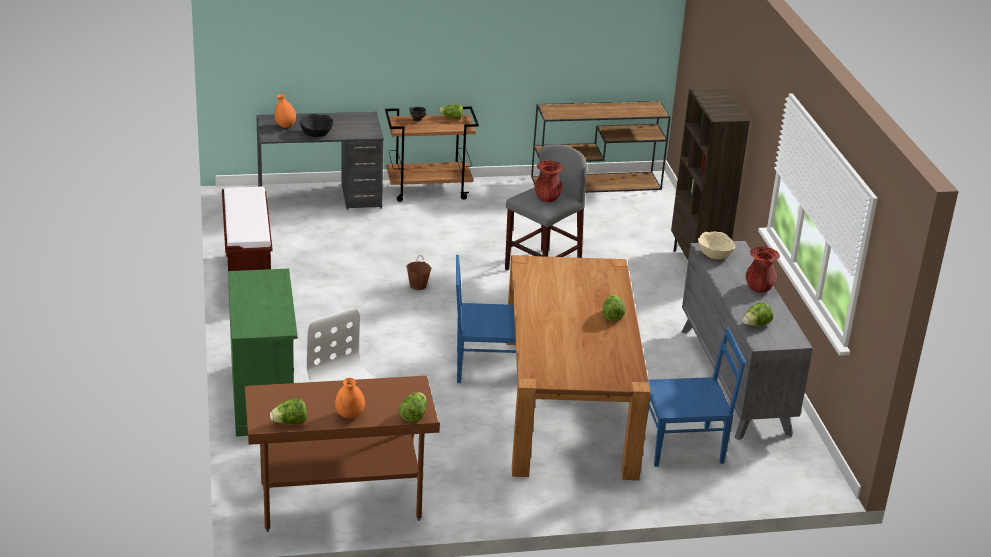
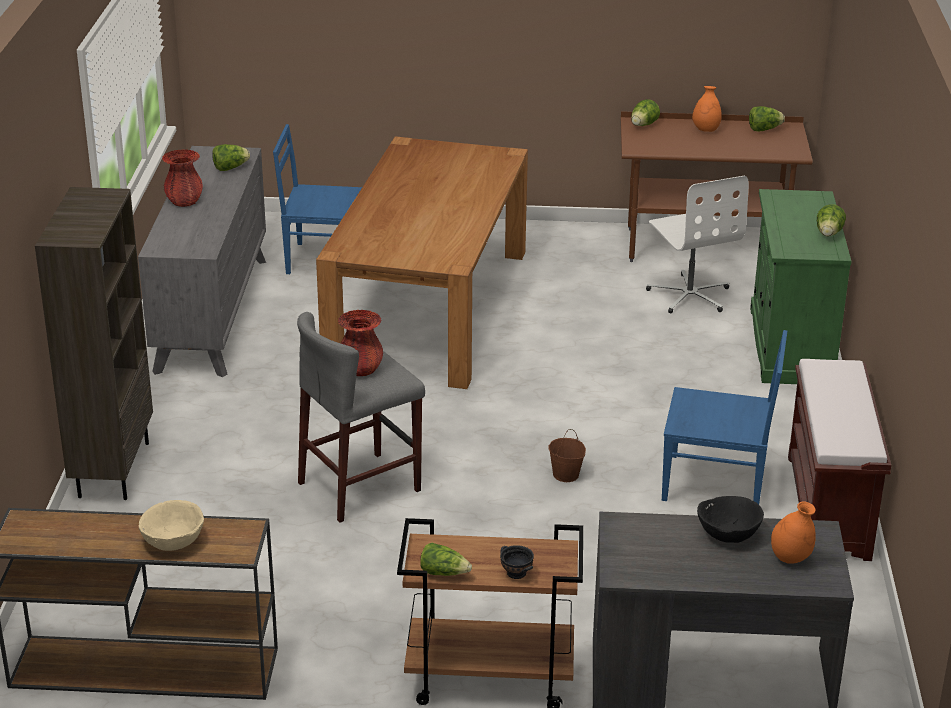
camera: 165 degrees left, 0 degrees up
(487, 367) = (507, 354): blue chair -> blue chair (717, 484)
(612, 316) = (383, 200): lettuce -> lettuce (829, 234)
(715, 254) = (198, 242): beige bowl -> beige bowl (172, 541)

